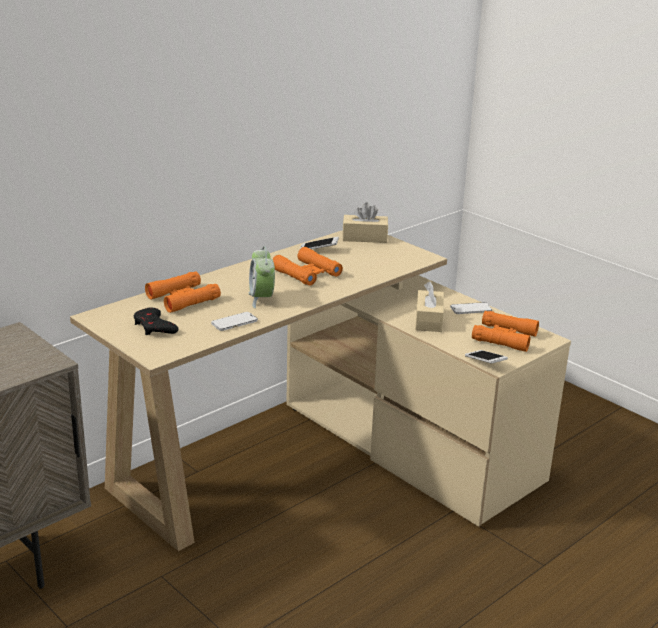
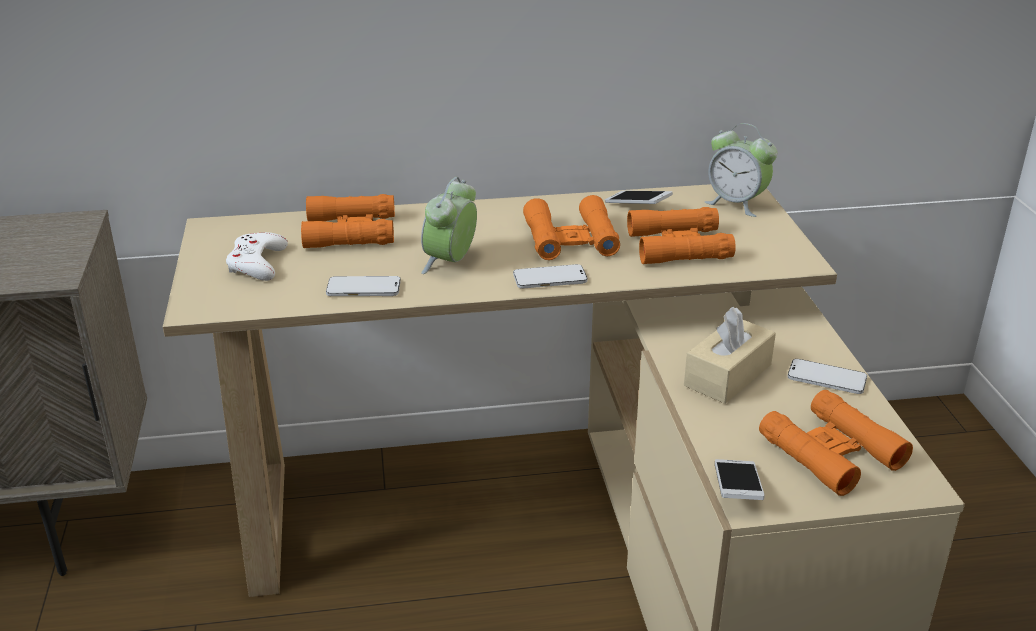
camera: 35 degrees right, 5 degrees up
(154, 327) = (257, 263): black game controller -> white game controller
(322, 293) = (550, 279): none -> phone
(363, 263) = (678, 246): none -> orange binoculars
(364, 237) = (736, 204): beige tissue box -> alarm clock

